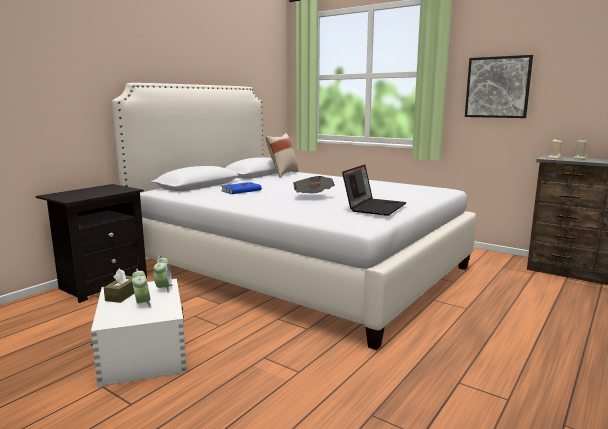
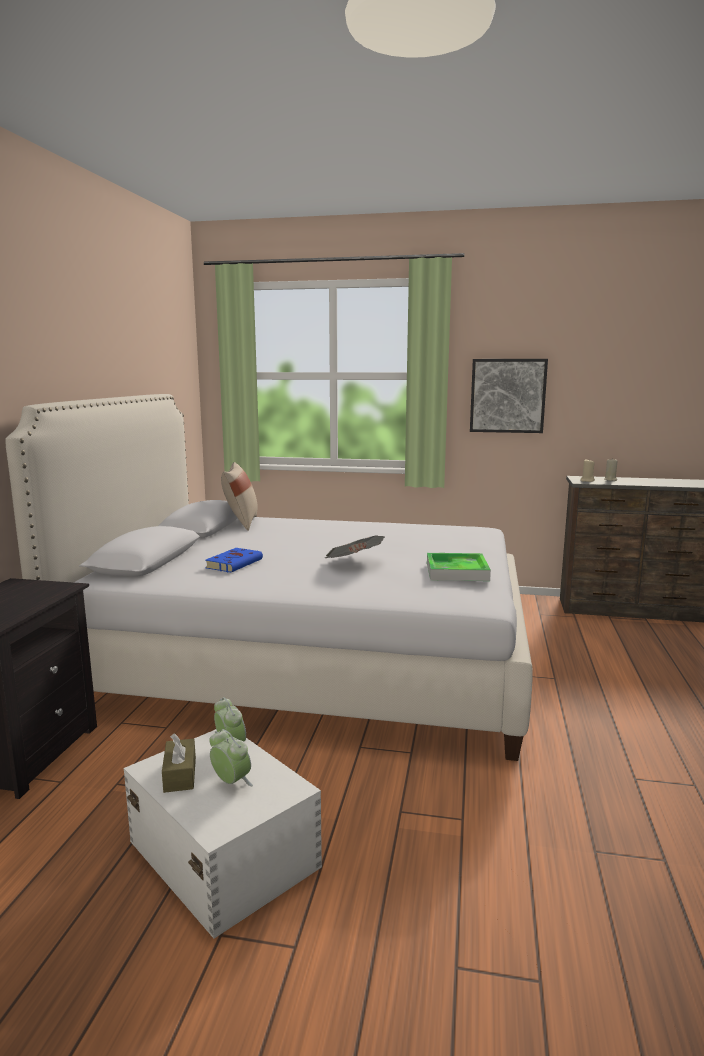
camera: 25 degrees left, 0 degrees up
(374, 207) = (457, 571): laptop -> tray

